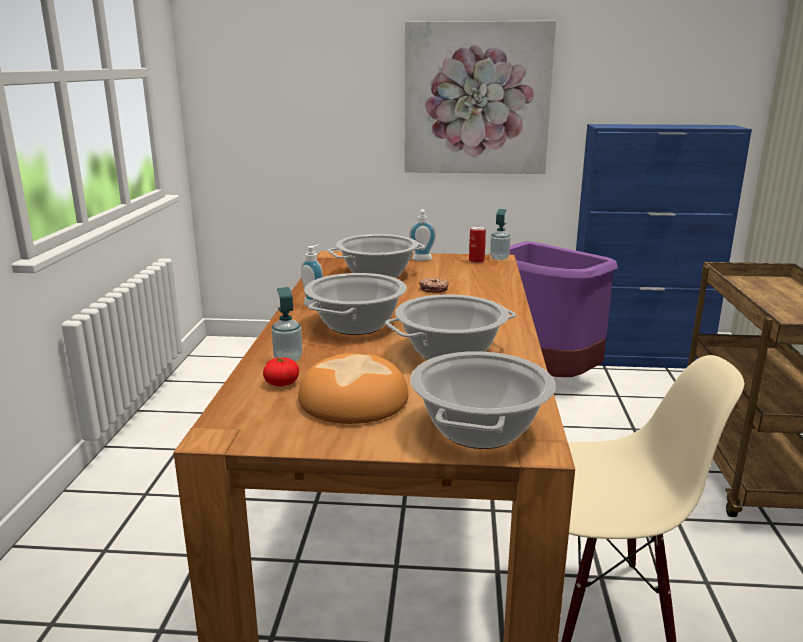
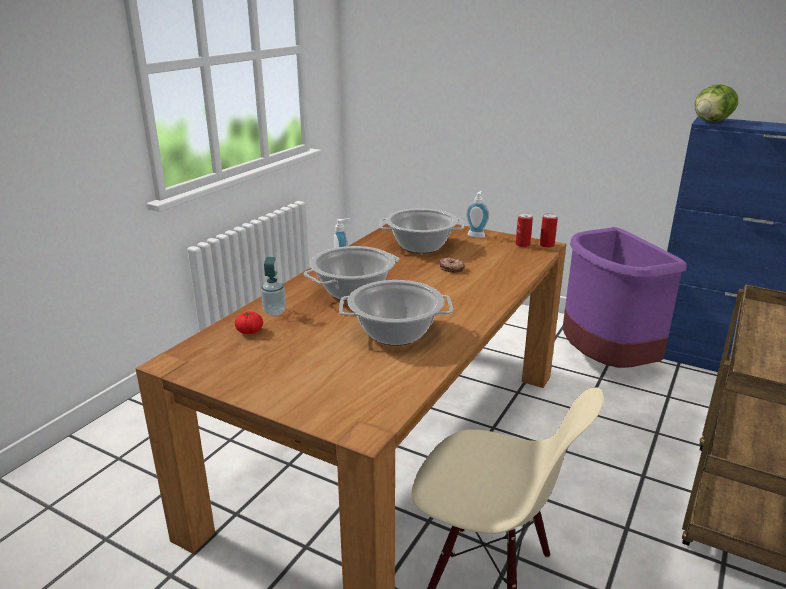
camera: 25 degrees right, 5 degrees up
(352, 399) = (282, 356): bread -> none
(477, 99) = (587, 83): picture -> none
(480, 430) = (340, 406): cooking pot -> none
(499, 258) = (547, 245): soap dispenser -> can
(607, 126) = (711, 121): none -> lettuce

